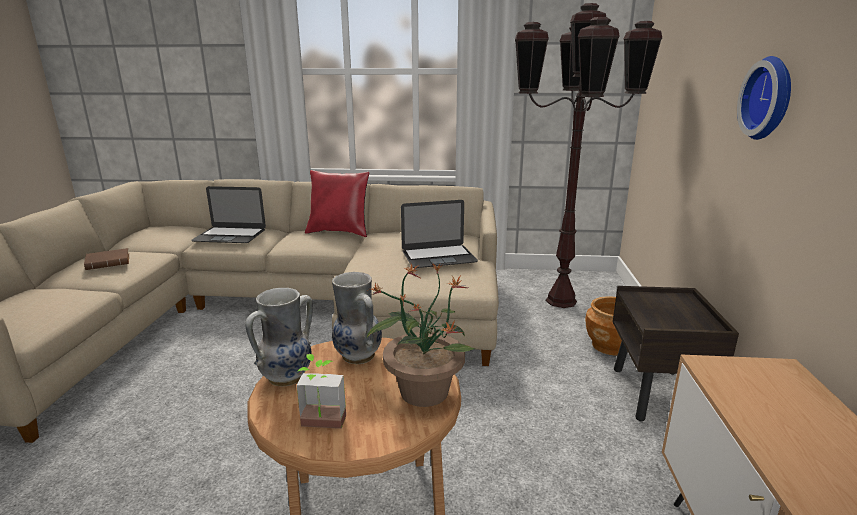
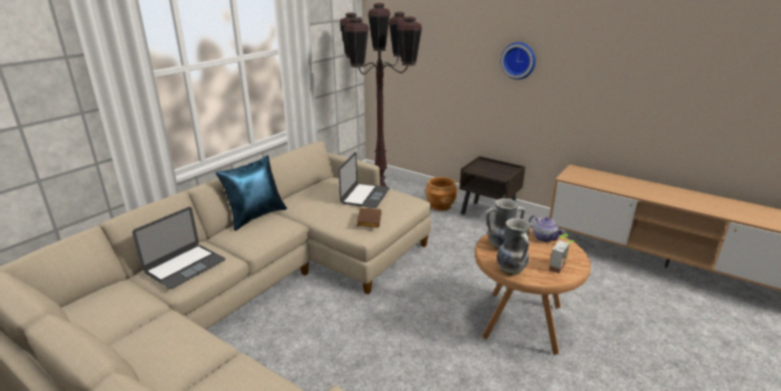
camera: 60 degrees left, 5 degrees up
(109, 262) = (168, 346): brown book -> brown book (368, 220)
(339, 232) = (256, 216): red pillow -> blue pillow
(423, 391) = (544, 238): potted plant -> teapot

